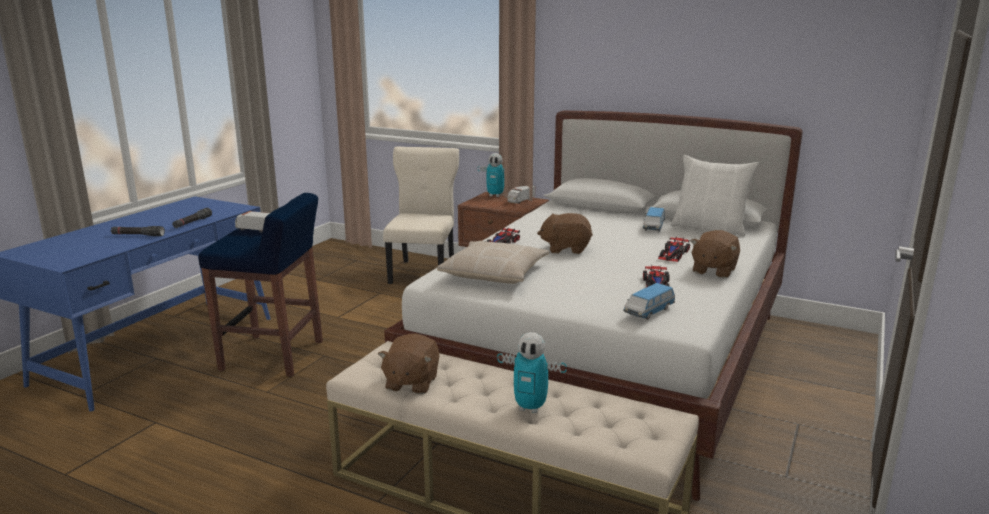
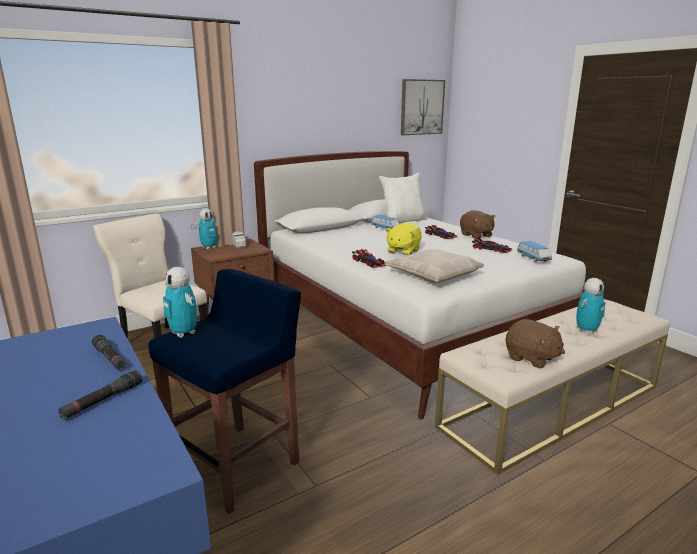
camera: 60 degrees left, 0 degrees up
(256, 229) = (184, 333): toy truck -> toy robot
(565, 249) = (403, 251): brown plush toy -> yellow plush toy
(854, 59) = (421, 107): none -> picture

